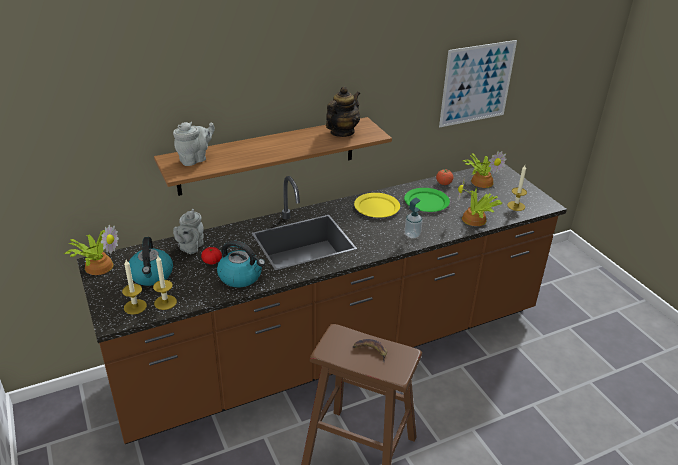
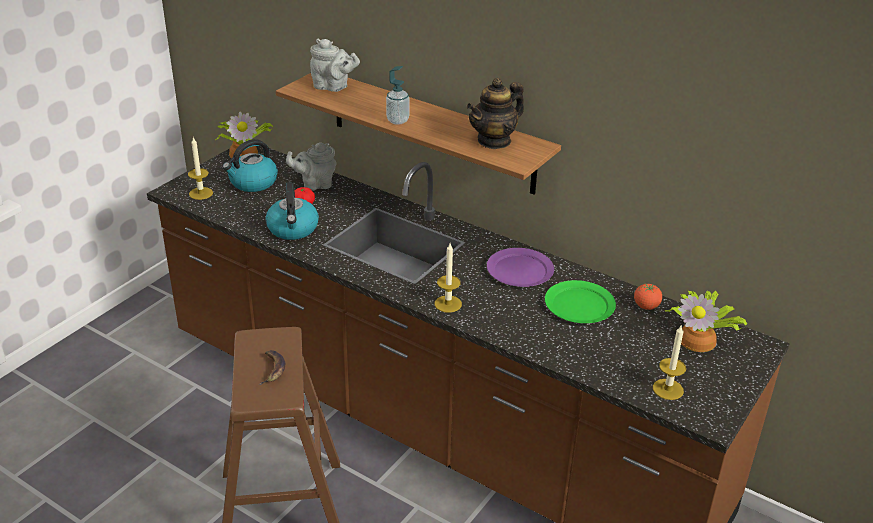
camera: 60 degrees right, 0 degrees up
(165, 302) = (219, 205): candle -> candle (448, 304)
(342, 132) = (494, 141): teapot -> teapot turned 135 degrees clockwise
(377, 207) = (520, 271): yellow plate -> purple plate
(412, 235) = (487, 315): soap dispenser -> soap dispenser (397, 120)
(475, 220) = (582, 359): potted plant -> none
(477, 84) = (752, 182): picture -> none

